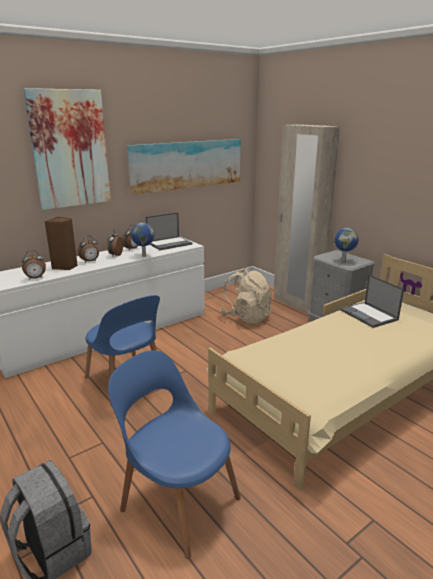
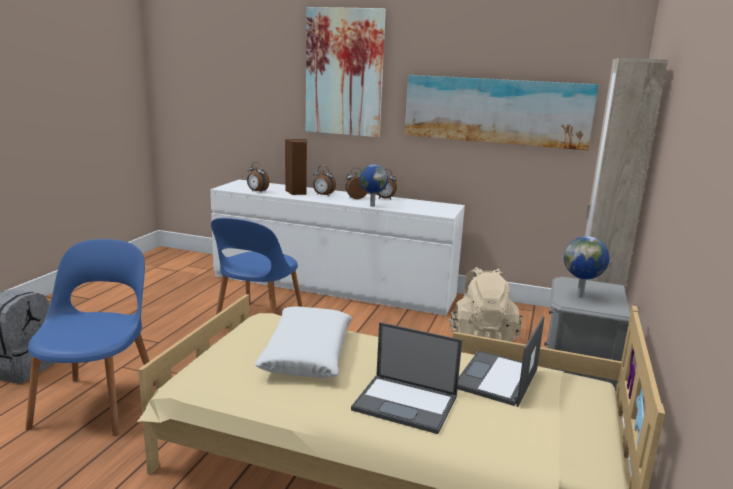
camera: 55 degrees right, 5 degrees down
(170, 243) = (430, 206): laptop -> laptop (406, 403)
(305, 354) = (307, 353): none -> white pillow

